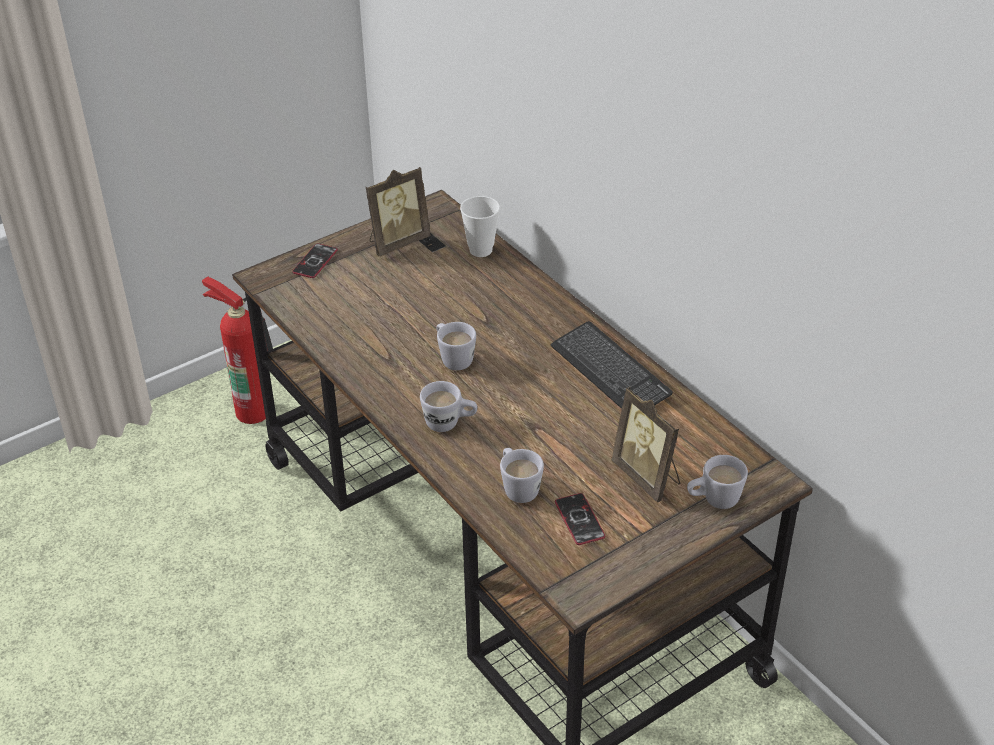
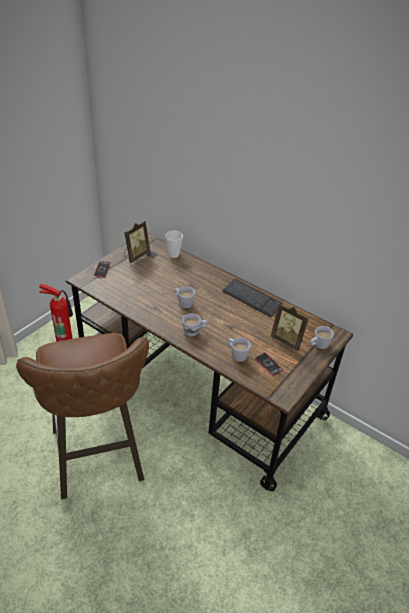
camera: 20 degrees left, 0 degrees up
(235, 664) = (98, 458): none -> brown stool

